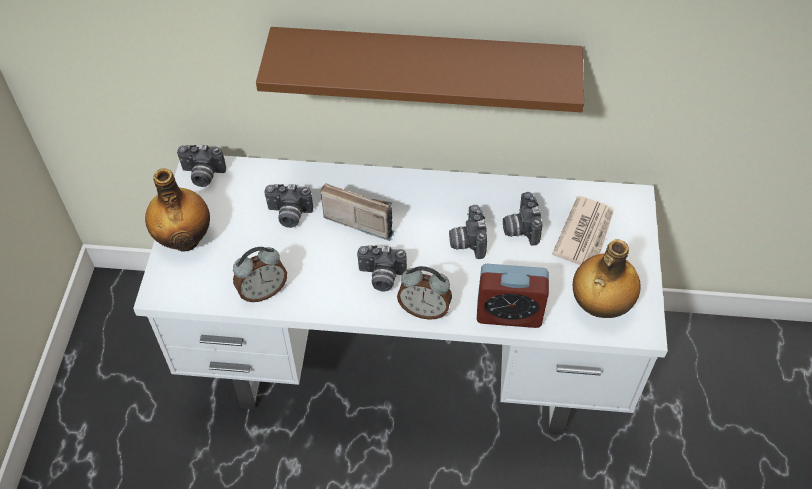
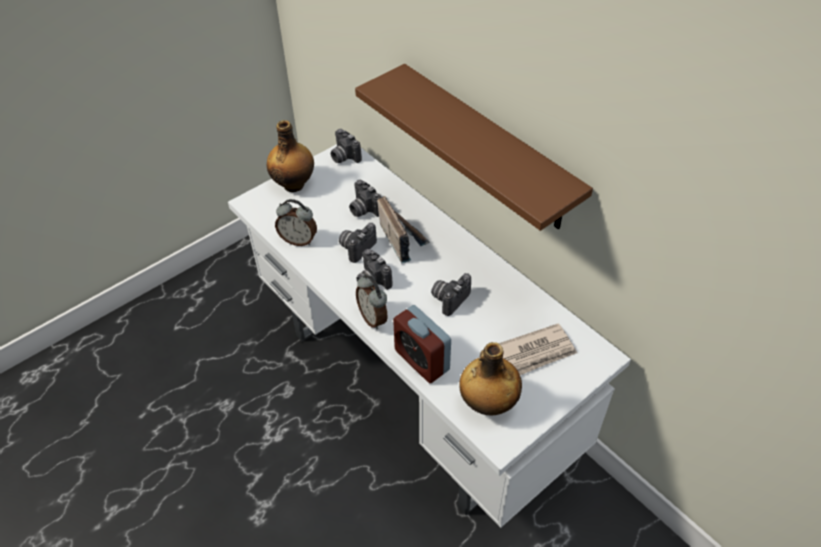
camera: 45 degrees right, 5 degrees down
(519, 228) = (494, 316): camera -> camera (356, 247)

